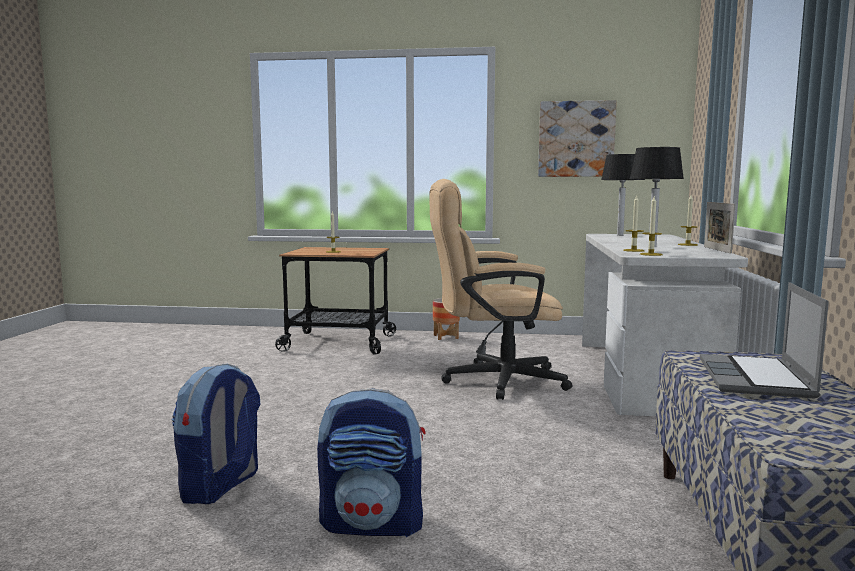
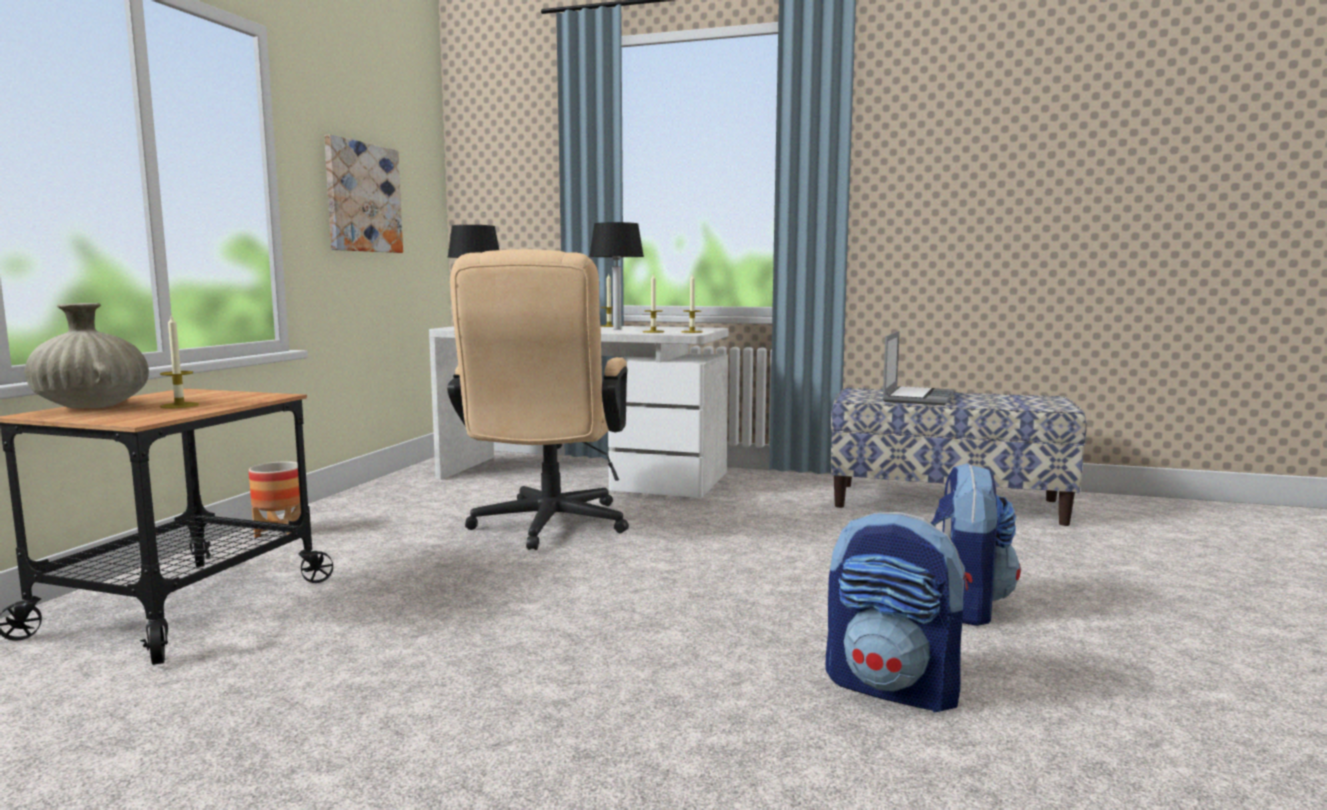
camera: 80 degrees left, 0 degrees up
(327, 248) = (92, 407): none -> beige vase
(717, 250) = (663, 326): picture frame -> none
(757, 379) = (917, 398): laptop -> laptop turned 90 degrees counterclockwise

